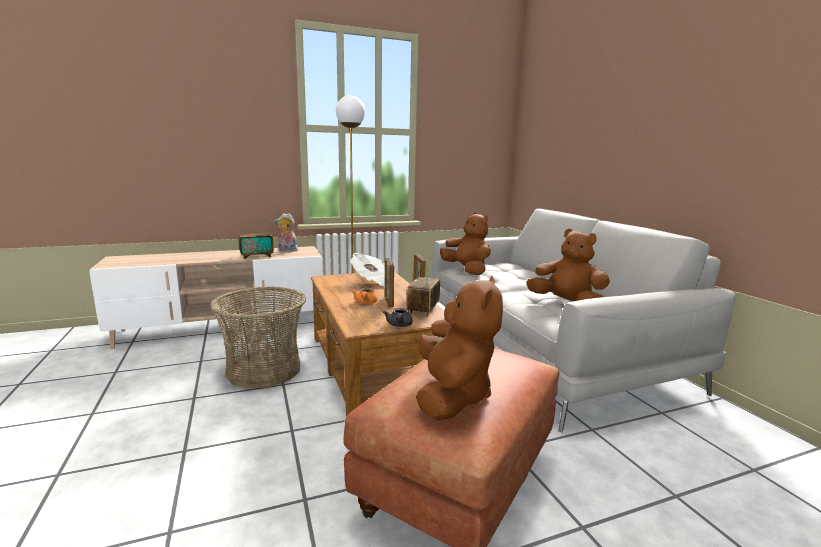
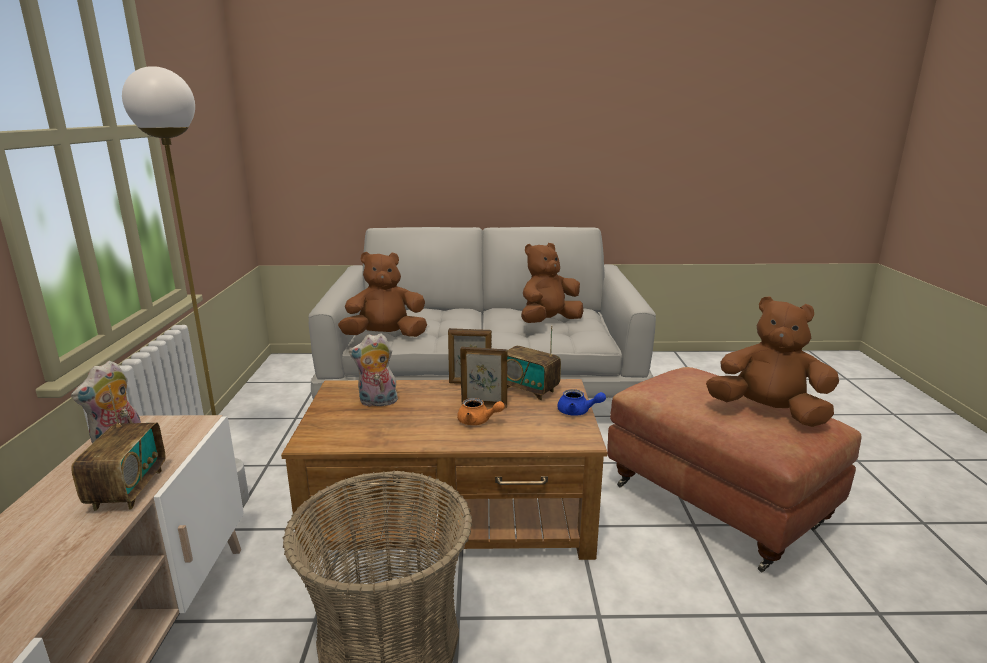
camera: 70 degrees left, 5 degrees up
(373, 282) = (377, 402): newspaper -> plush toy
(399, 325) = (577, 412): grey teapot -> blue teapot

